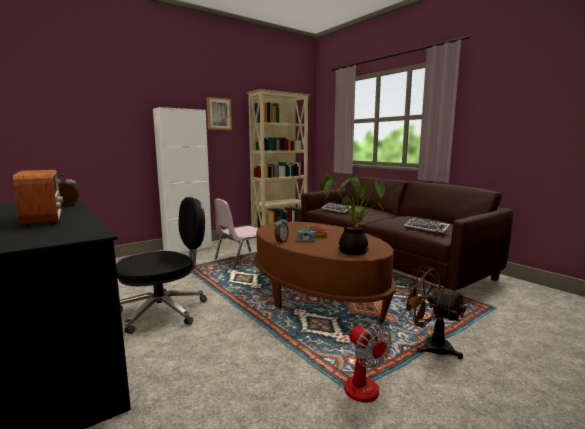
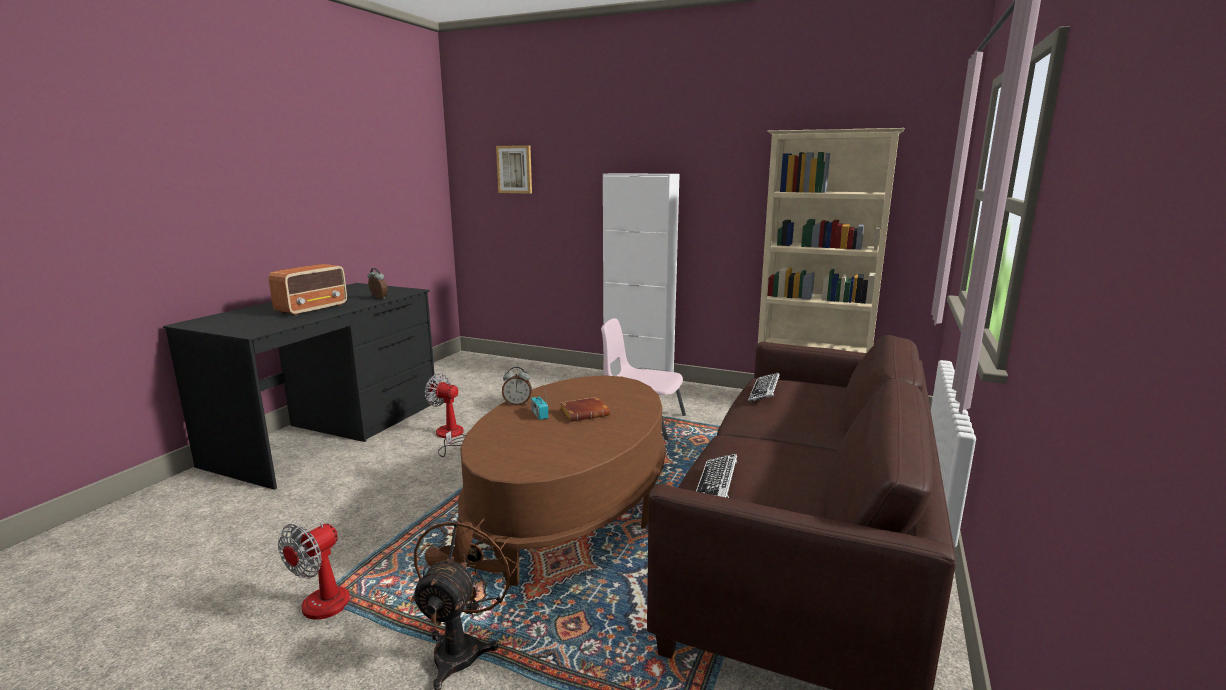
camera: 60 degrees right, 5 degrees up
(164, 311) = (449, 436): black office chair -> fan
(218, 114) = (718, 175): picture -> picture (515, 169)
(352, 250) = (512, 452): potted plant -> none

